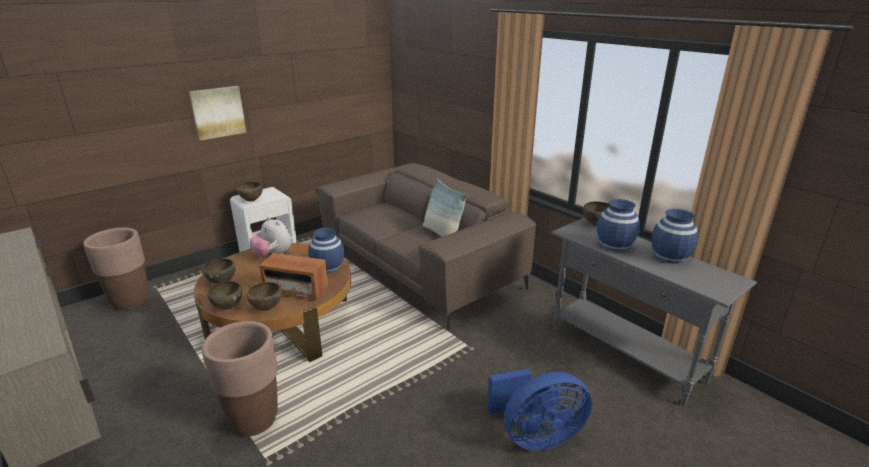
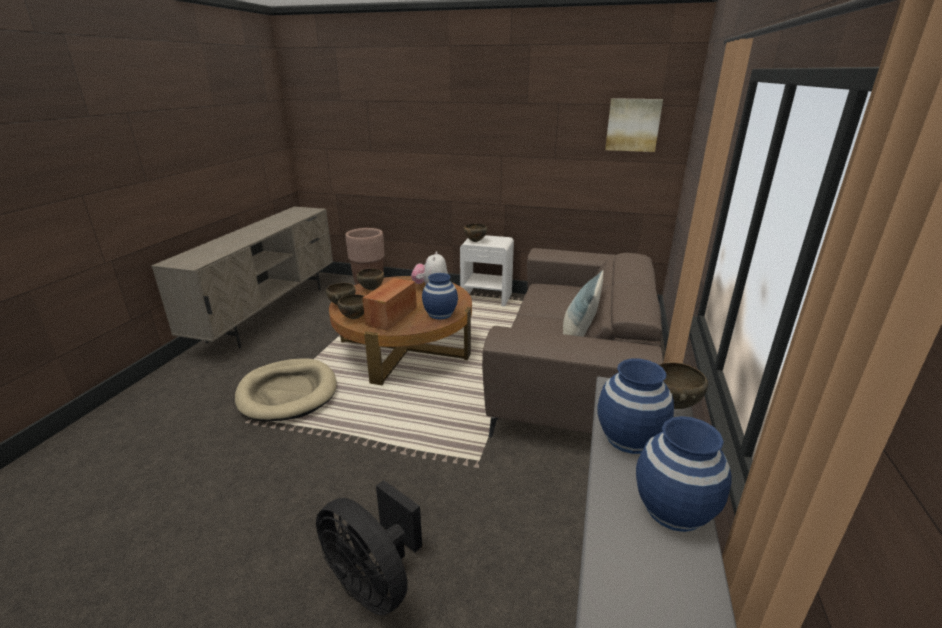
camera: 55 degrees right, 0 degrees up
(218, 112) = (474, 153): picture -> picture (633, 125)
(253, 420) = (288, 393): brown planter -> beige dog bed
(296, 290) = (391, 317): radio -> radio turned 45 degrees clockwise
(535, 436) = (374, 581): blue fan -> black fan

